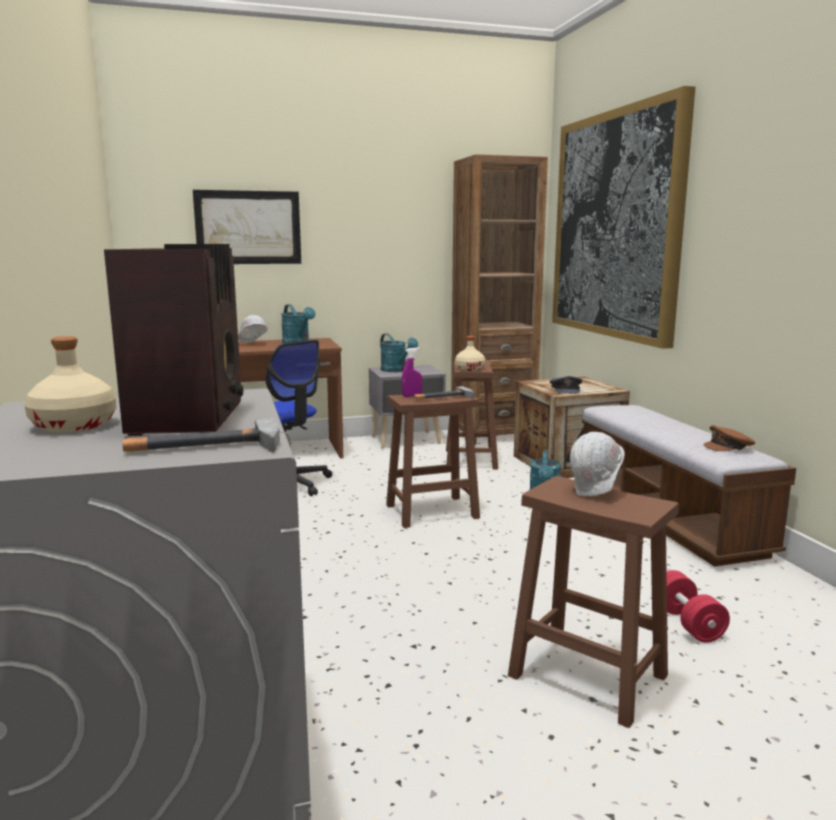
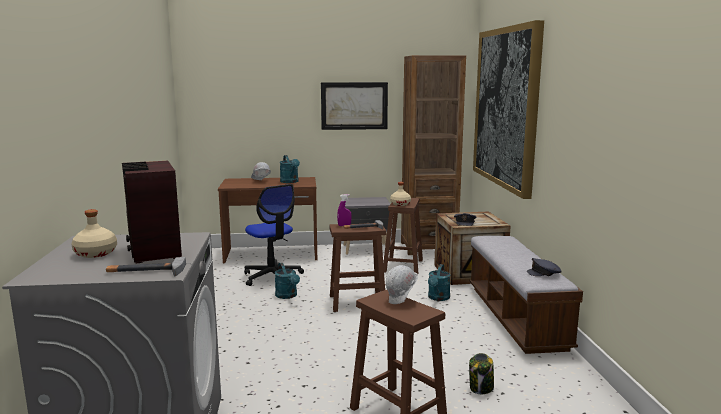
camera: 10 degrees right, 0 degrees up
(191, 417) = (154, 251): radio -> radio turned 150 degrees clockwise
(248, 227) = (262, 103): picture -> picture (354, 106)
(396, 370) = (359, 201): turquoise watering can -> turquoise watering can (287, 296)
(687, 623) = (481, 388): red dumbbell -> jar
(729, 447) = (544, 273): brown cap -> grey cap

